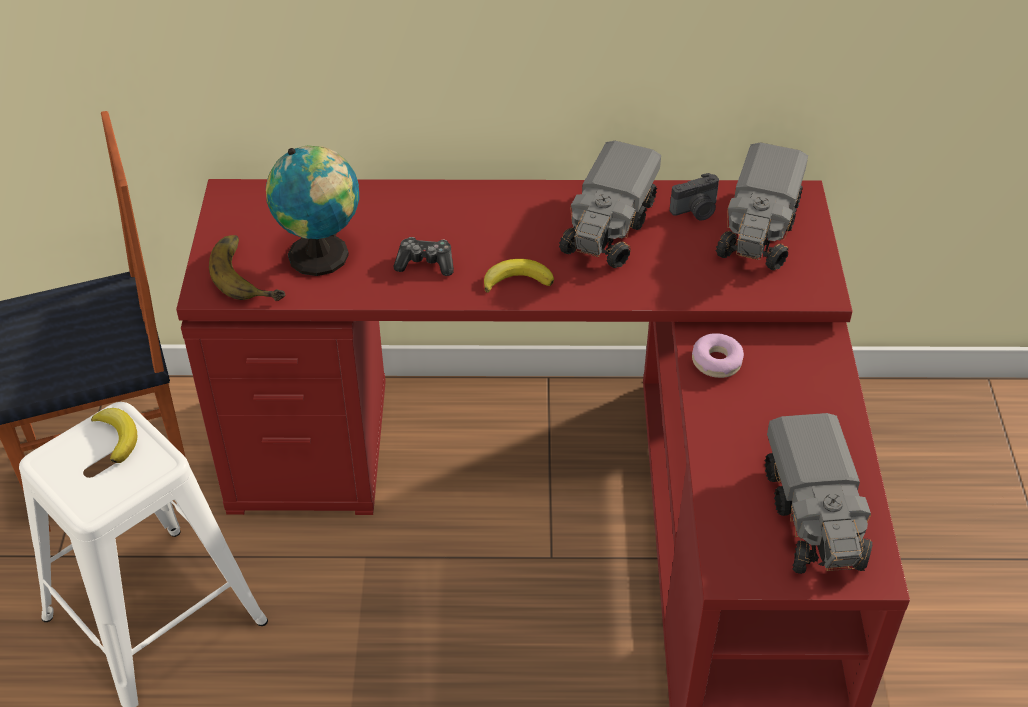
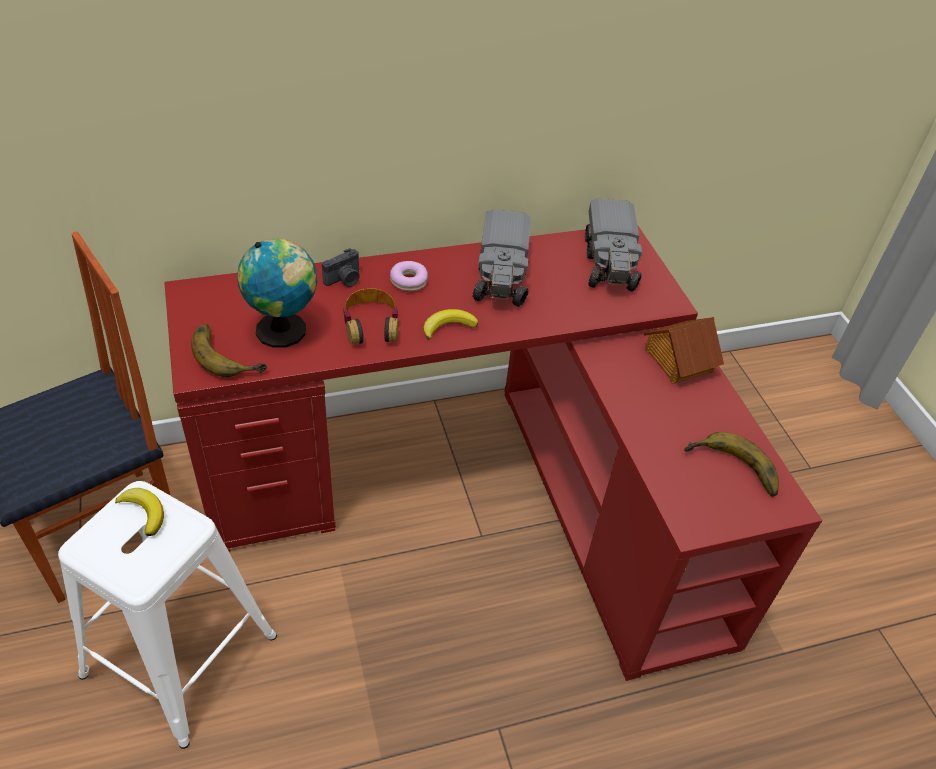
camera: 20 degrees left, 0 degrees up
(425, 263) = (371, 324): game controller -> headphones
(696, 211) = (559, 256): camera -> camera (344, 280)
(717, 361) = (613, 366): donut -> donut (409, 281)
(806, 368) = (677, 360): none -> toy house
(814, 518) = (732, 471): toy truck -> banana

